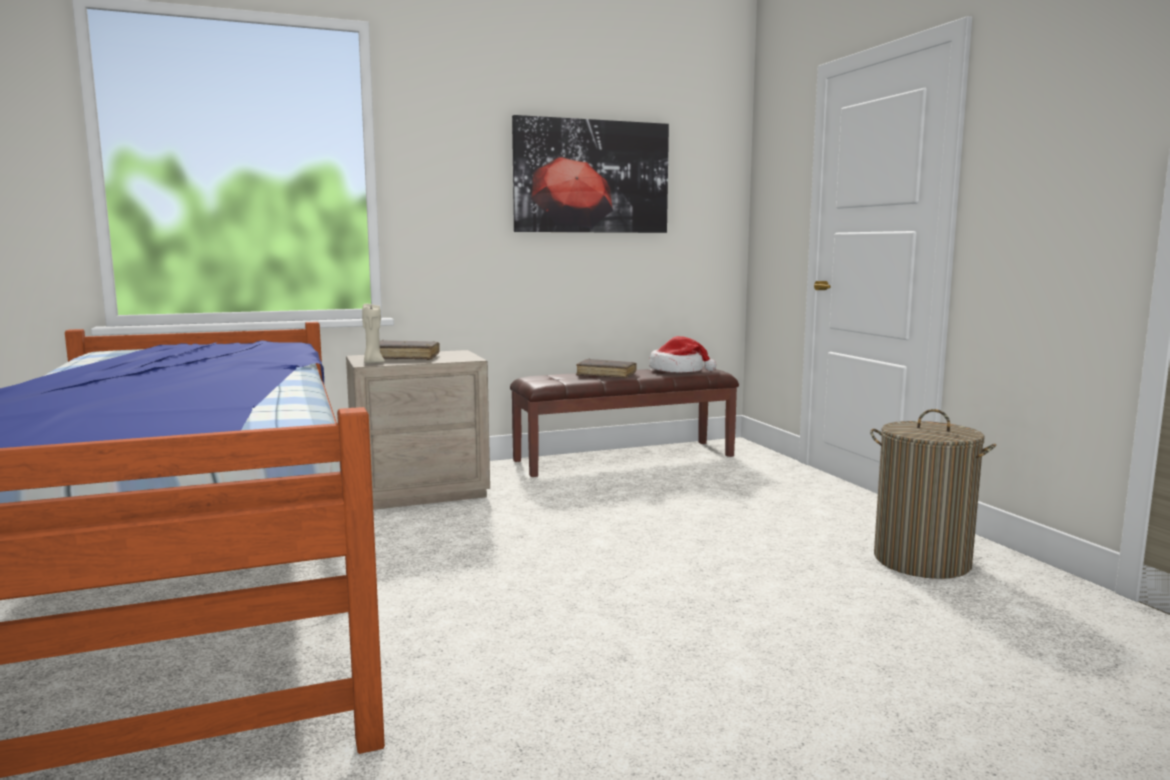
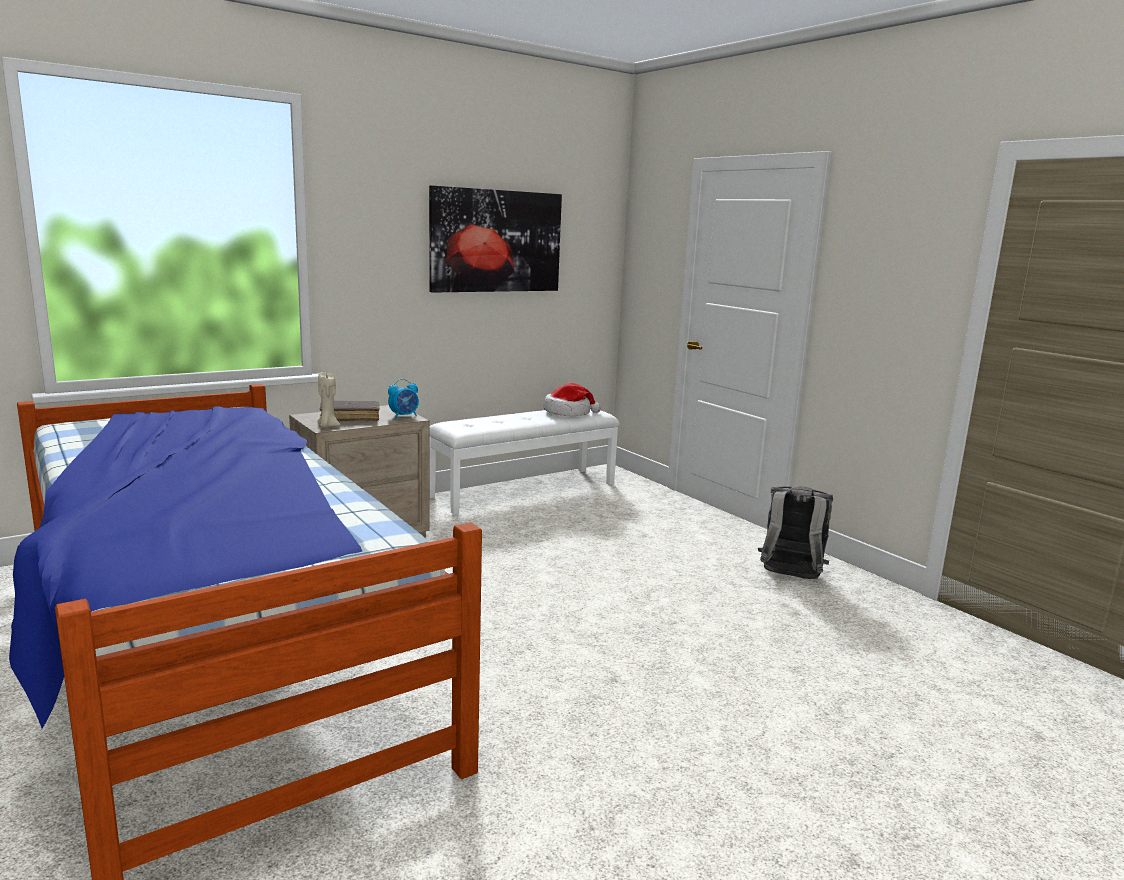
camera: 15 degrees left, 5 degrees up
(463, 357) = (404, 416): none -> alarm clock
(606, 375) = (511, 419): brown book -> none
(624, 458) = (523, 489): brown bench -> white bench
(921, 561) = (790, 577): laundry basket -> grey backpack

